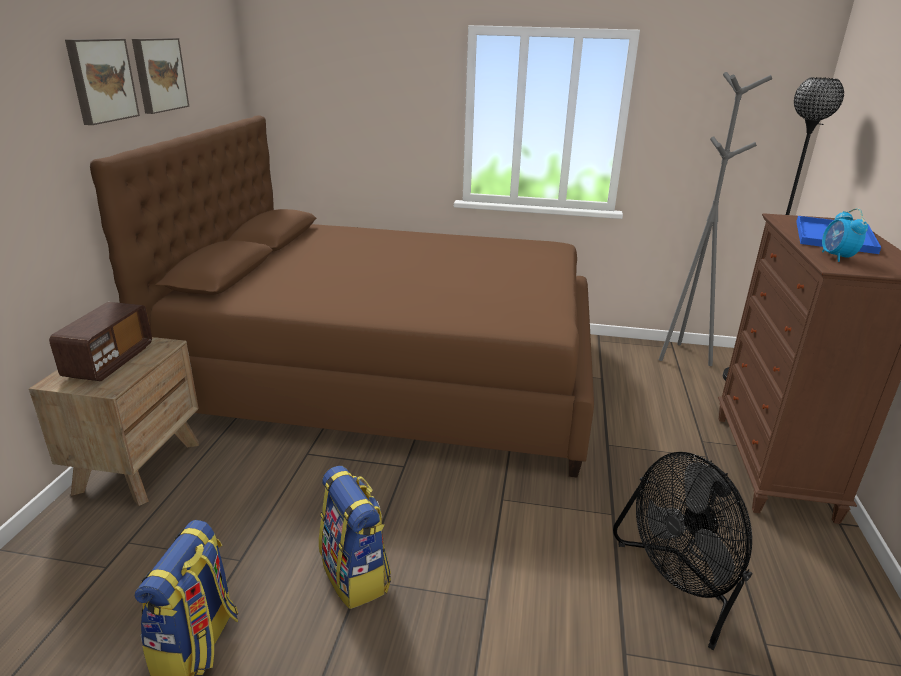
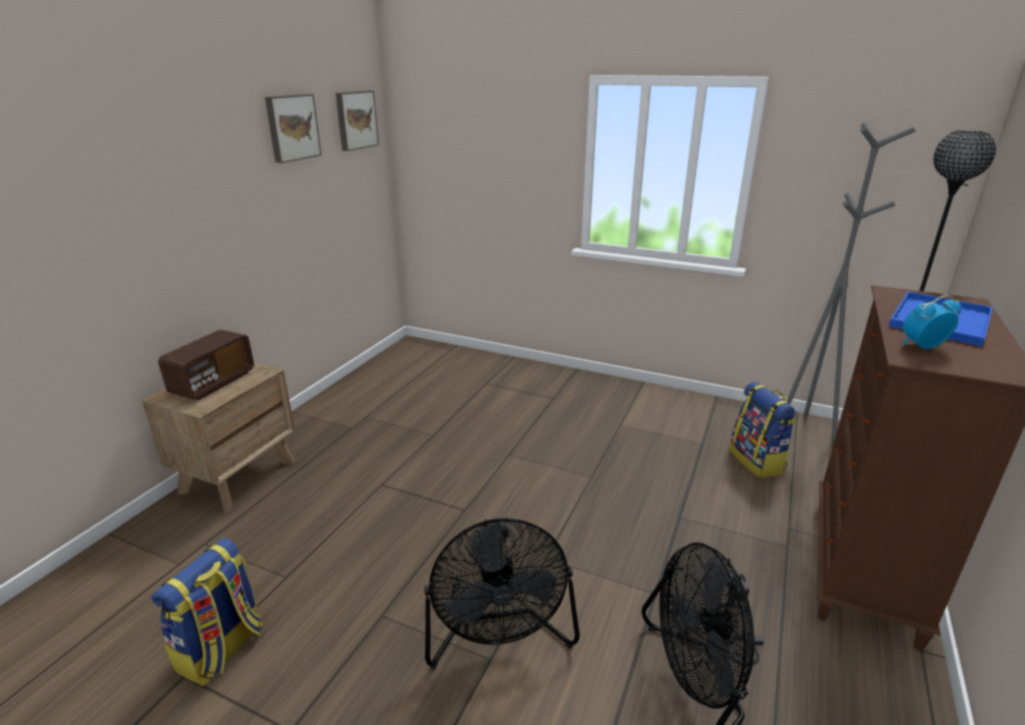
camera: 15 degrees right, 0 degrees up
(101, 80) = (230, 135): picture -> picture (355, 120)
(356, 575) = (379, 611): backpack -> backpack (757, 461)
(391, 373) = (489, 414): brown bed -> none
(480, 575) = (493, 633): none -> black fan
(836, 257) = (921, 346): alarm clock -> alarm clock turned 60 degrees clockwise

